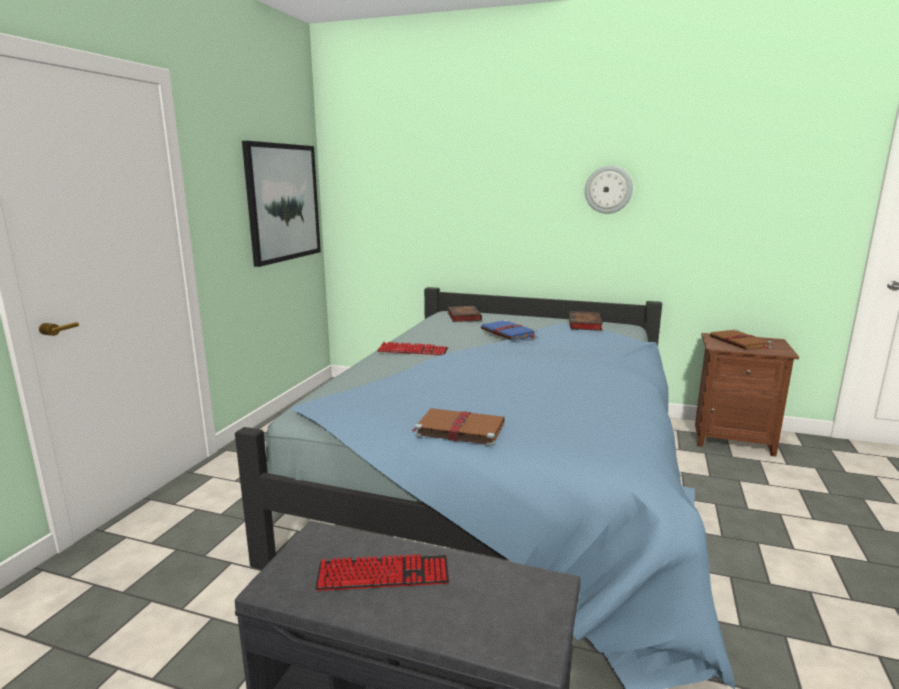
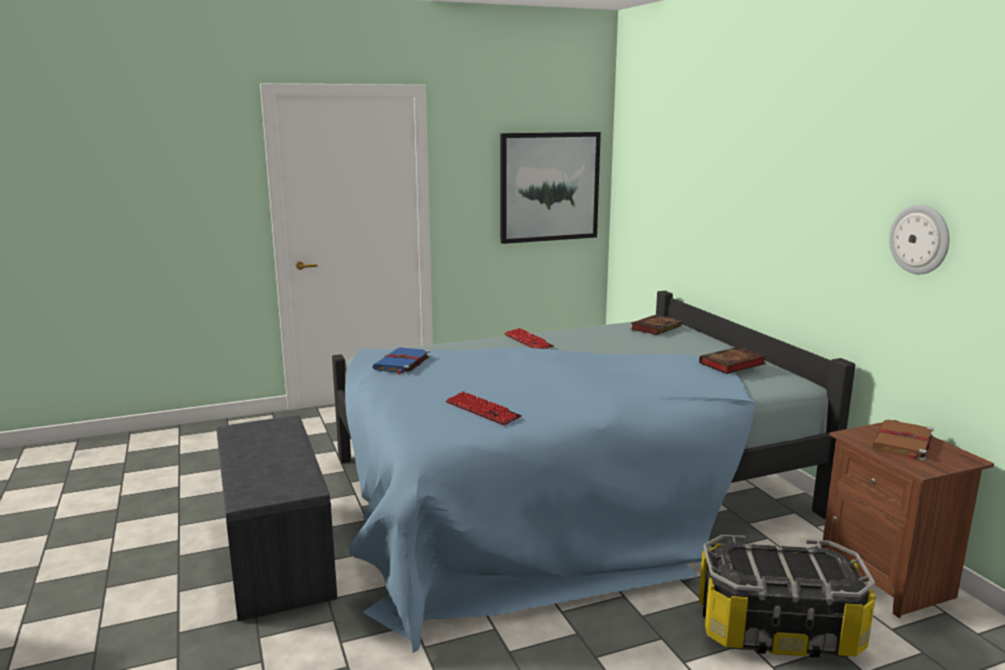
camera: 50 degrees right, 0 degrees up
(383, 575) = (268, 447): keyboard -> keyboard (482, 410)
(458, 429) = (393, 390): brown book -> none
(509, 333) = (633, 350): blue book -> blue book (402, 363)
(608, 189) = (820, 205): wall clock -> wall clock (920, 239)
(771, 497) = (778, 631): none -> storage box

